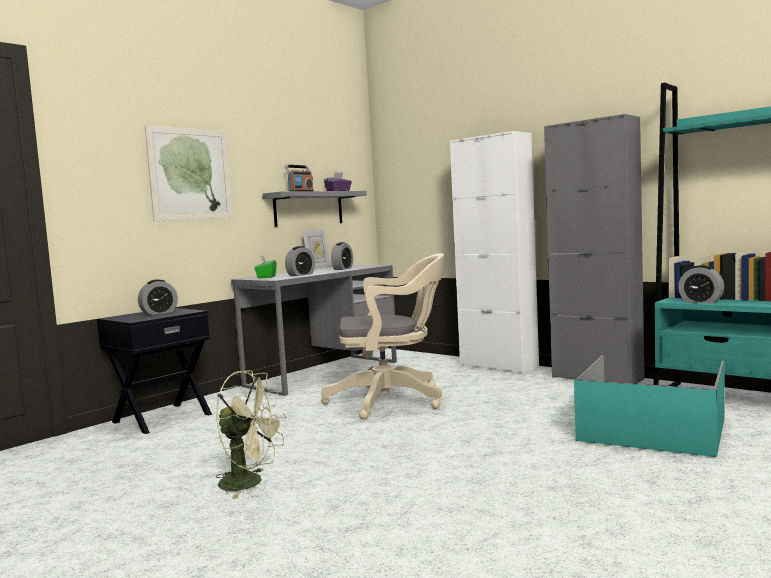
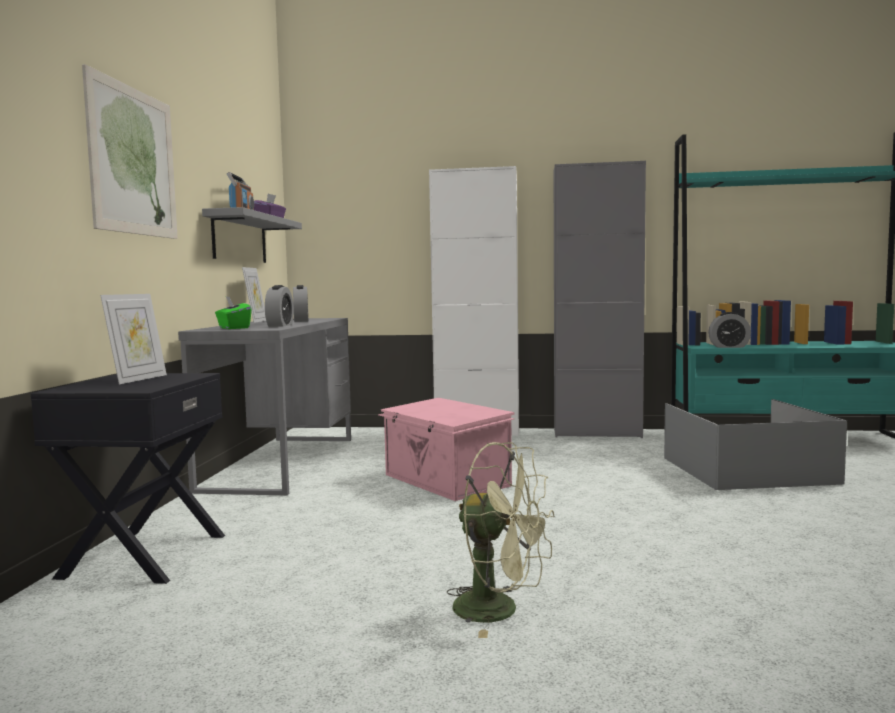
camera: 35 degrees left, 0 degrees up
(159, 313) = (138, 379): alarm clock -> picture frame
(250, 483) = (500, 611): green fan -> green fan turned 45 degrees clockwise
(392, 400) = (445, 480): beige office chair -> pink storage box
(654, 429) = (749, 470): turquoise storage box -> grey storage box

